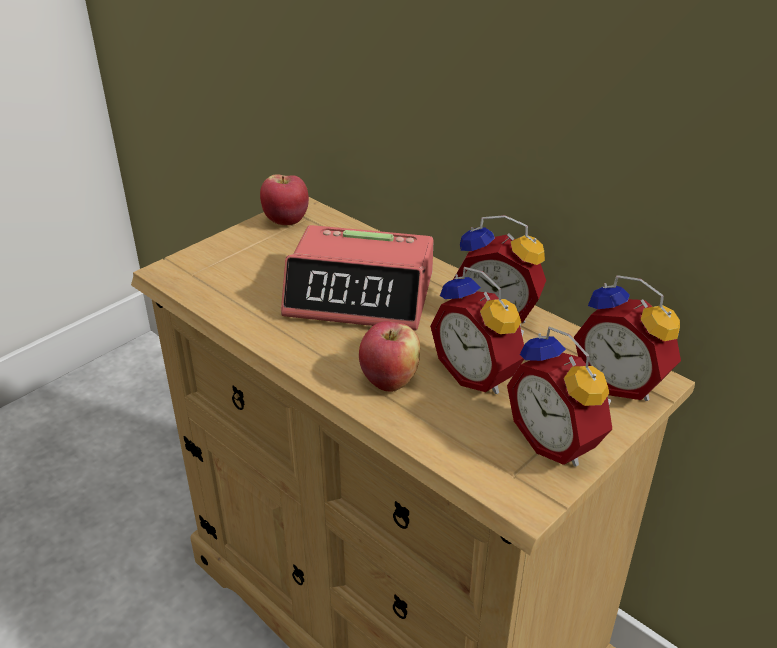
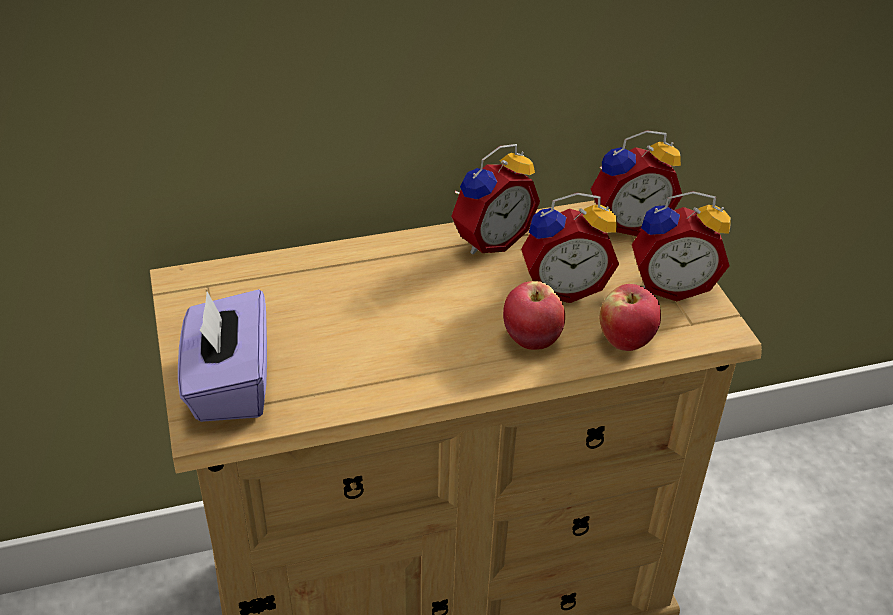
camera: 60 degrees left, 5 degrees up
(215, 264) = (229, 384): none -> purple tissue box
(286, 221) = (196, 301): apple -> apple (625, 340)
(361, 294) = (387, 304): alarm clock -> none

